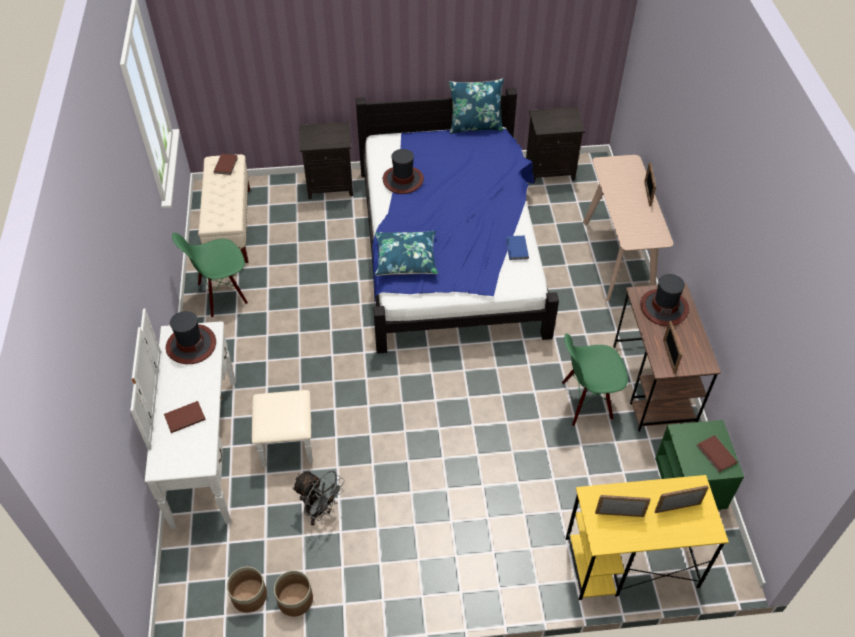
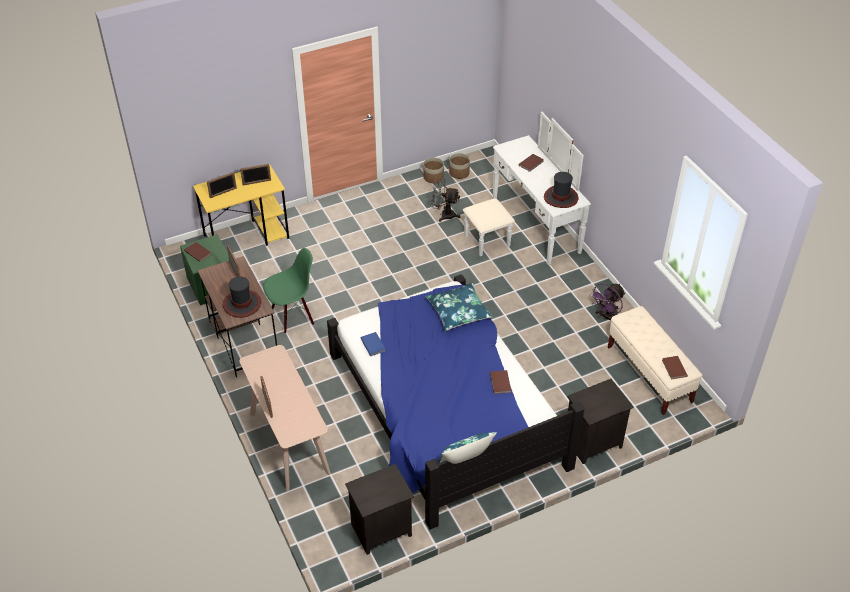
camera: 160 degrees right, 5 degrees down
(222, 295) = (606, 317): green chair -> purple fan
(403, 180) = (501, 382): hat -> brown book

